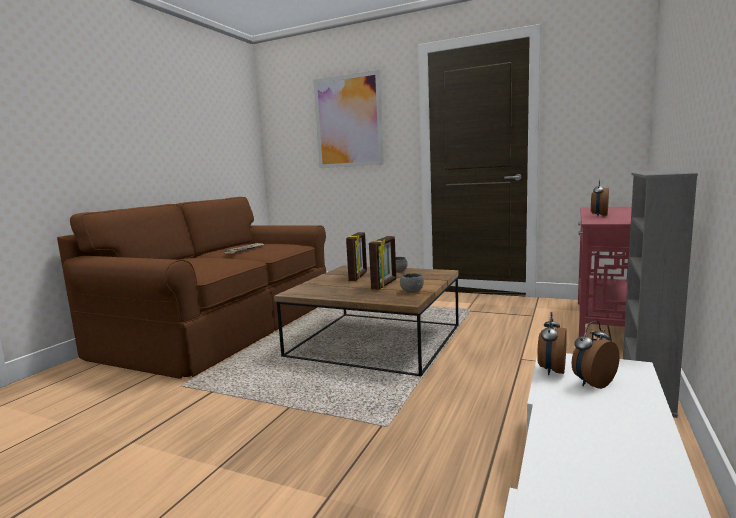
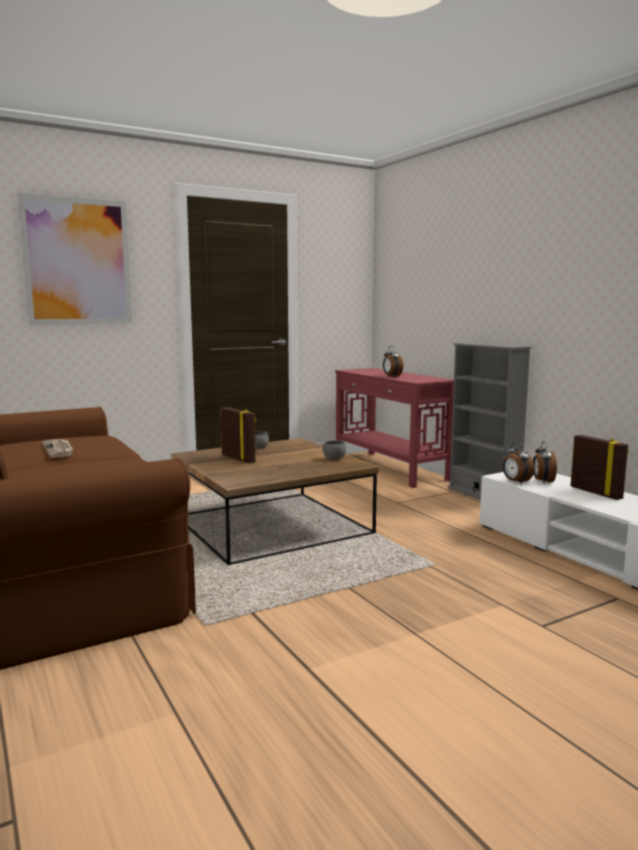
camera: 55 degrees left, 0 degrees up
(385, 285) = (291, 459): picture frame -> picture frame (596, 493)

